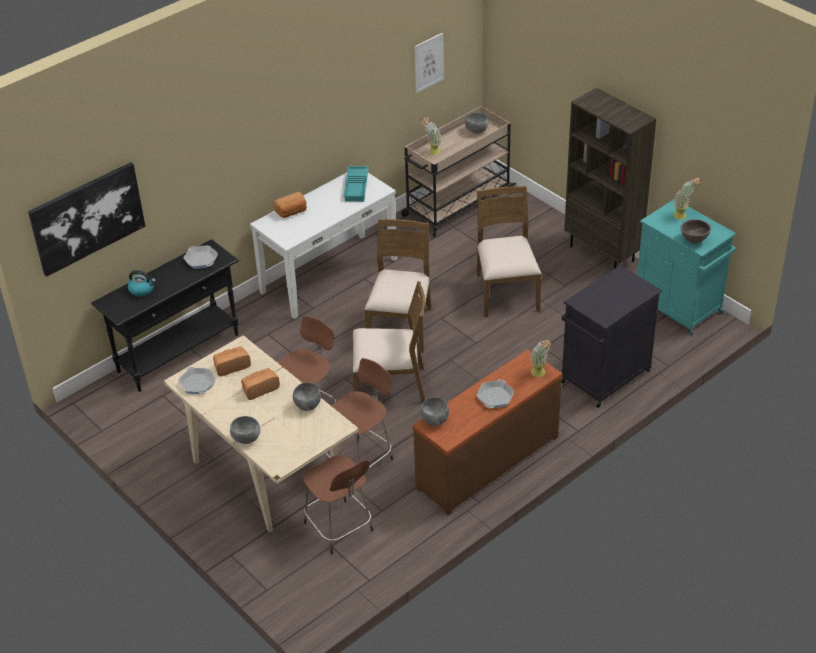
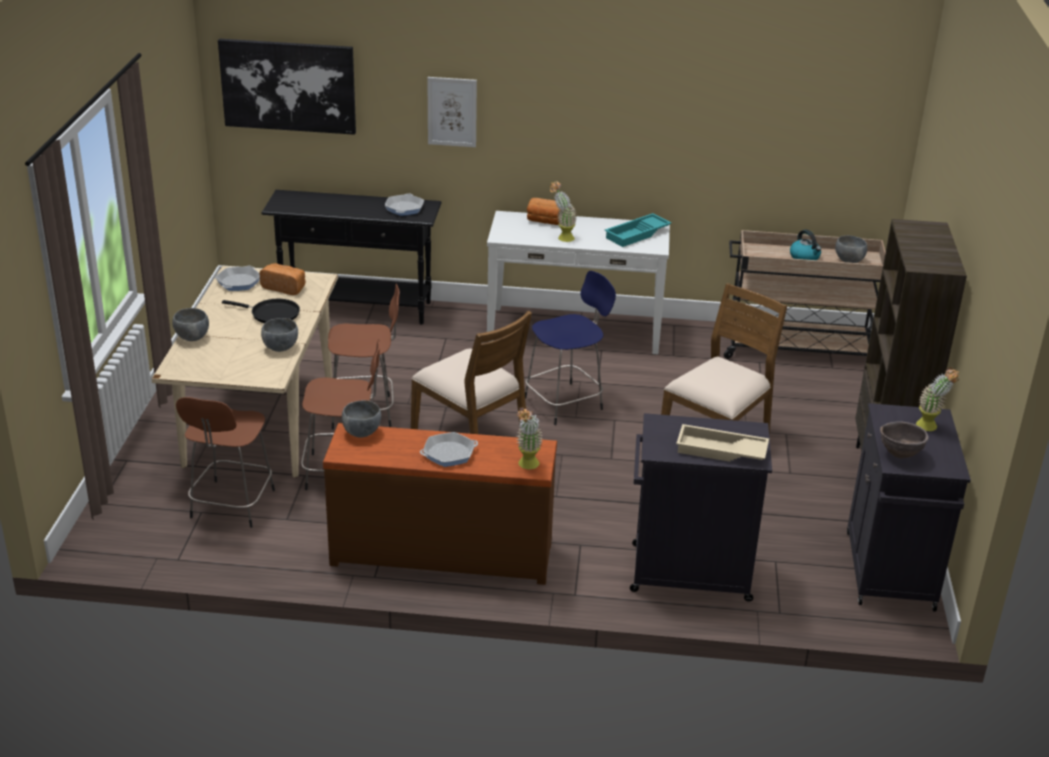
camera: 45 degrees right, 10 degrees down
(142, 290) = (323, 202): kettle -> kettle (805, 257)
(260, 389) = (272, 314): bread -> black frying pan
(401, 326) = (566, 403): brown chair -> blue stool
(428, 62) = (813, 138): picture -> picture (452, 112)
(432, 152) = (769, 253): potted plant -> potted plant (561, 238)
(627, 296) = (720, 451): none -> beige tray
(679, 307) = (890, 572): turquoise cabinet -> black cabinet

